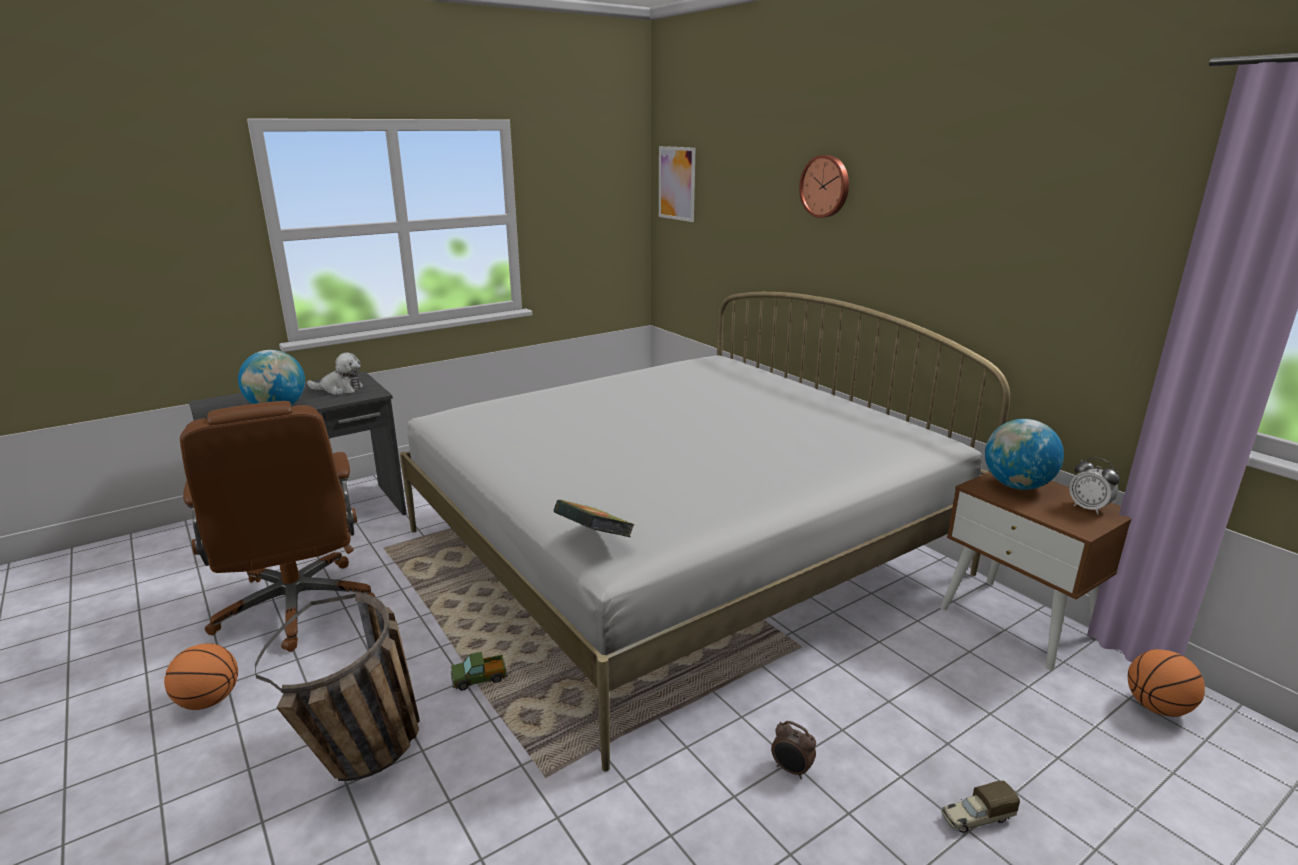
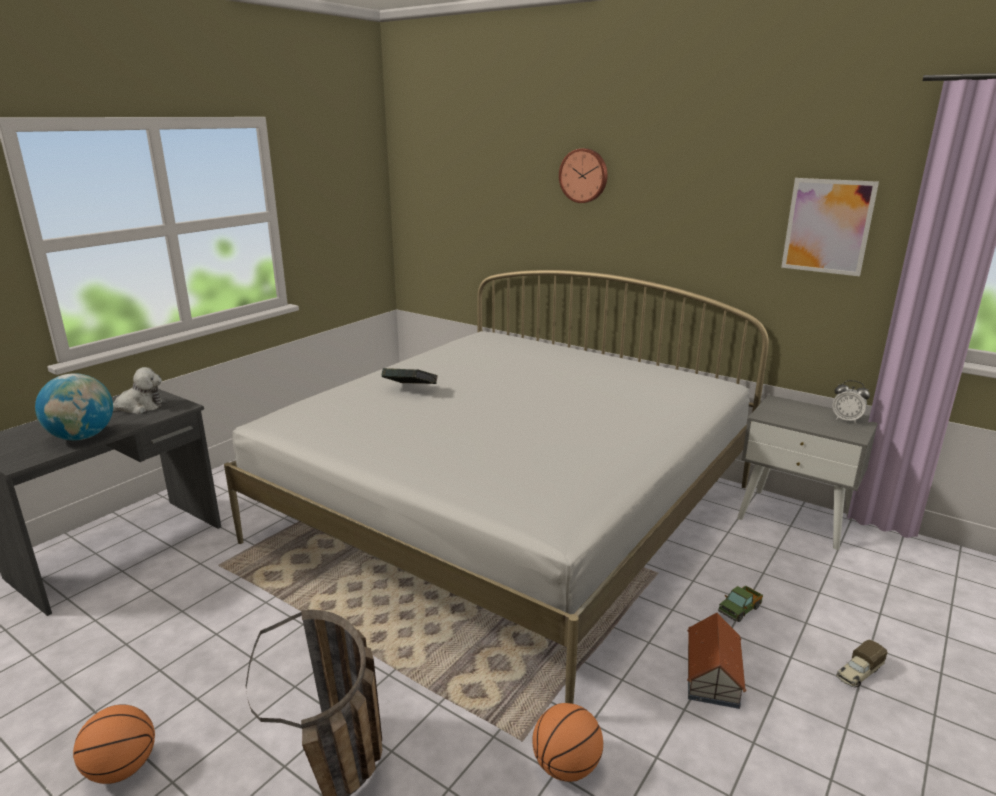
camera: 20 degrees left, 0 degrees up
(296, 607) = (159, 646): brown office chair -> none
(479, 679) = (403, 669): toy truck -> toy truck (739, 610)
(594, 539) = (528, 511): book -> book (410, 390)
(676, 183) = (420, 176): picture -> picture (827, 226)
(791, 770) = (713, 675): alarm clock -> toy house
(1016, 486) = (788, 411): globe -> none
(1018, 622) = (795, 518): brown nightstand -> grey nightstand
(1157, 707) = (916, 560): basketball -> basketball (566, 767)

